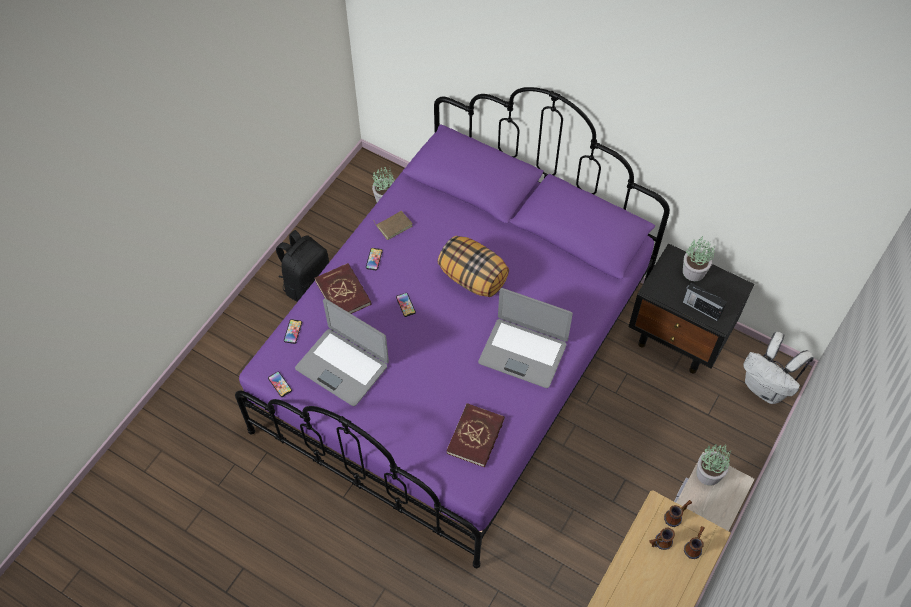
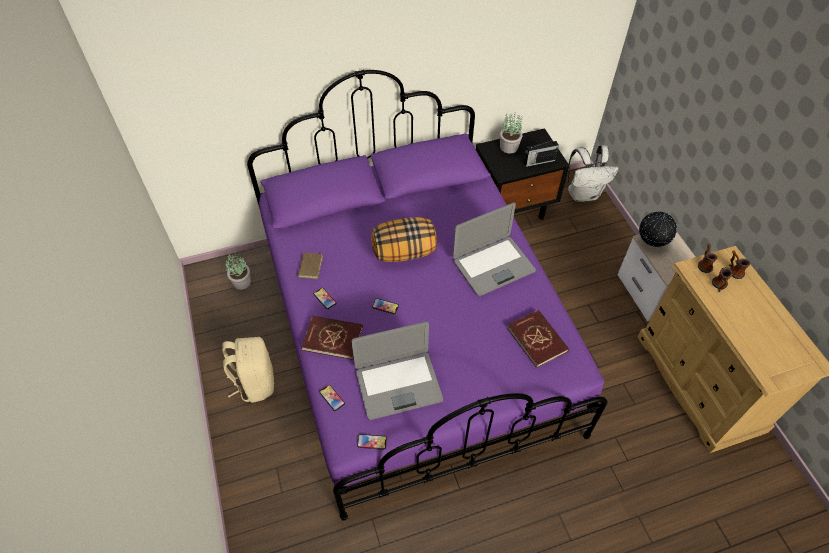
camera: 50 degrees left, 5 degrees down
(307, 283) = (255, 382): black backpack -> beige backpack
(708, 473) = (651, 243): potted plant -> globe

